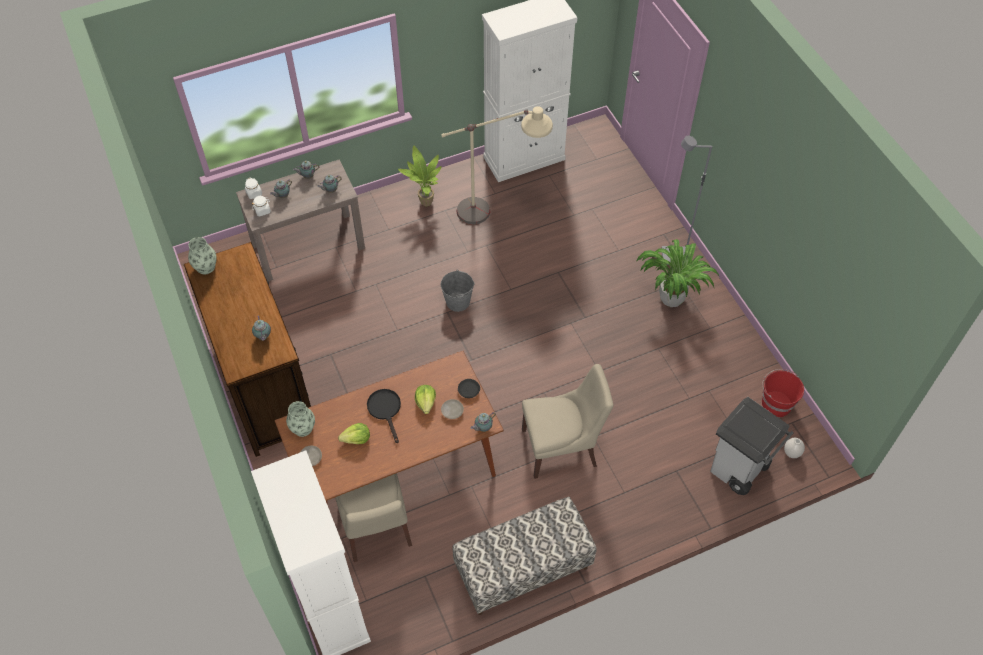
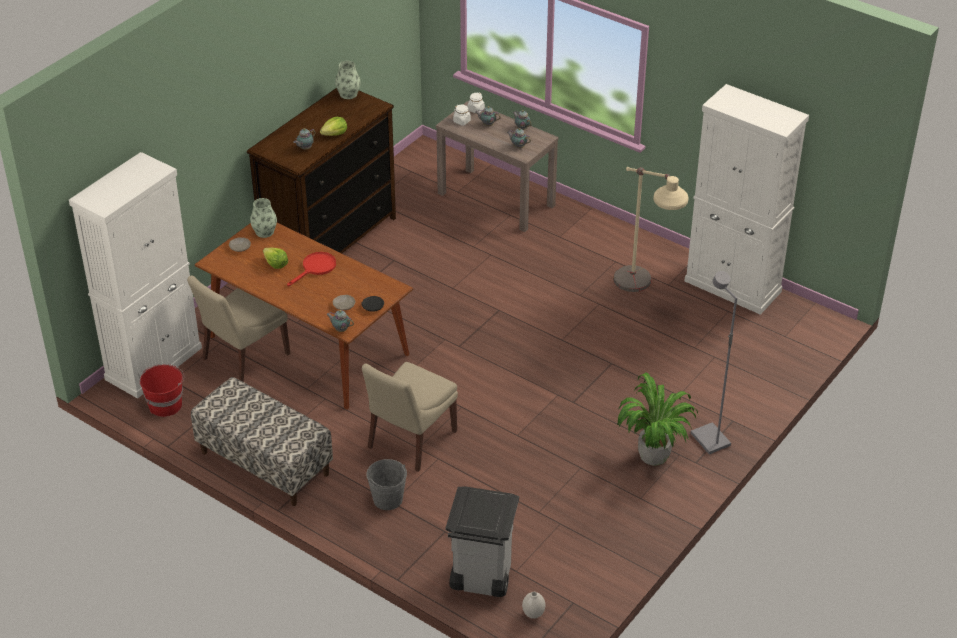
camera: 60 degrees right, 15 degrees down
(386, 410) = (316, 268): black frying pan -> red frying pan
(424, 203) = (611, 245): potted plant -> none
(426, 402) = (341, 287): lettuce -> lettuce (335, 134)
(458, 302) = (516, 312): grey bucket -> grey bucket (388, 499)
(562, 447) = (410, 441): beige chair -> beige chair turned 75 degrees clockwise
(776, 403) = (587, 582): red bucket -> red bucket (165, 404)

